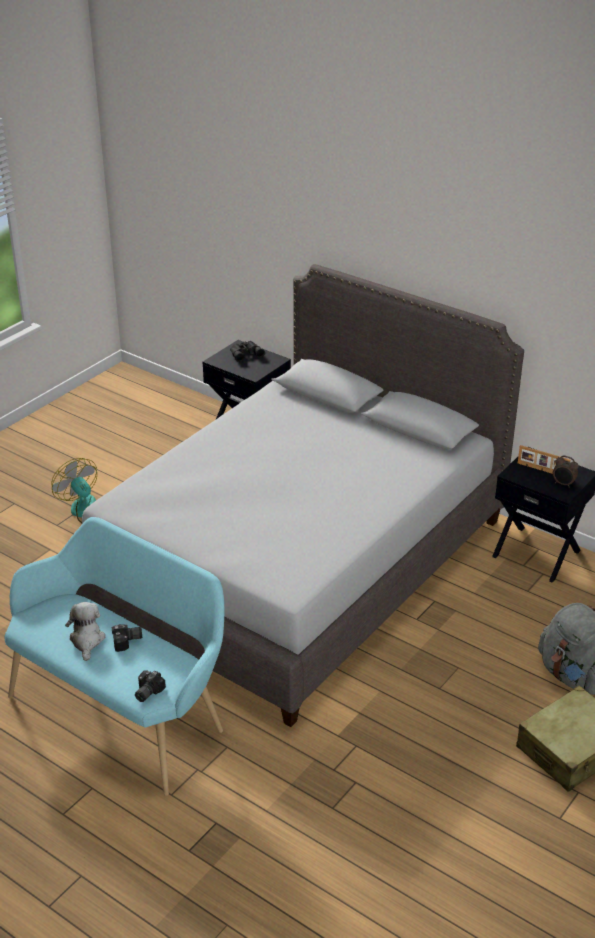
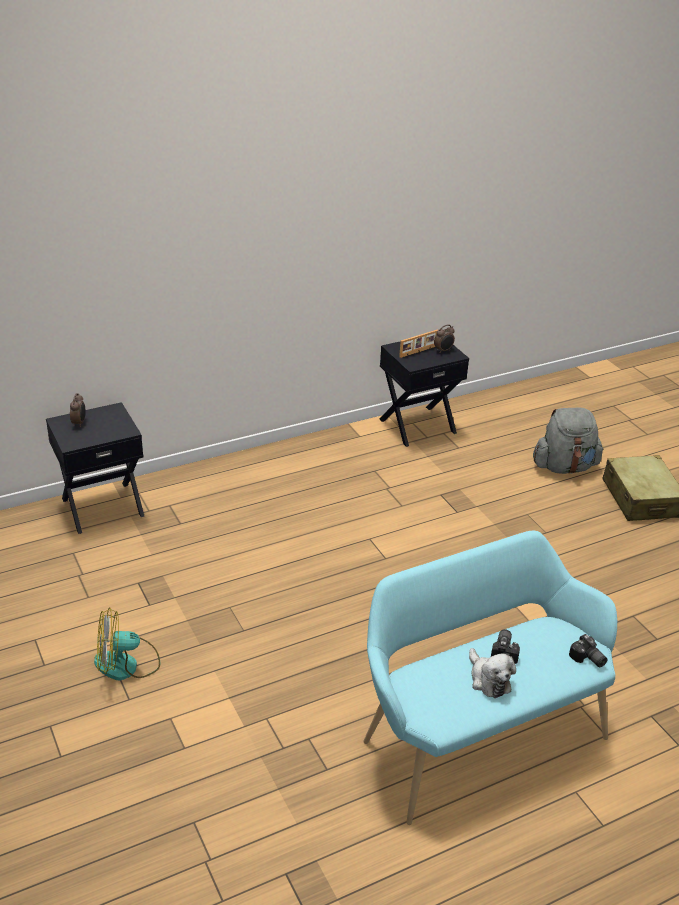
camera: 65 degrees left, 0 degrees up
(87, 640) = (488, 679): plush toy -> plush toy turned 135 degrees counterclockwise
(245, 353) = (79, 423): black binoculars -> alarm clock
(298, 562) = (335, 548): grey bed -> none

